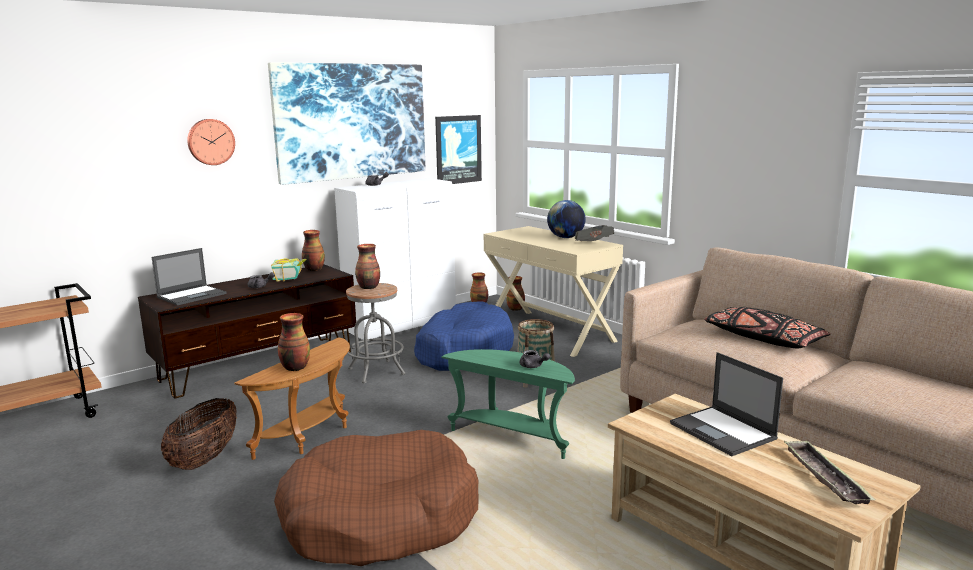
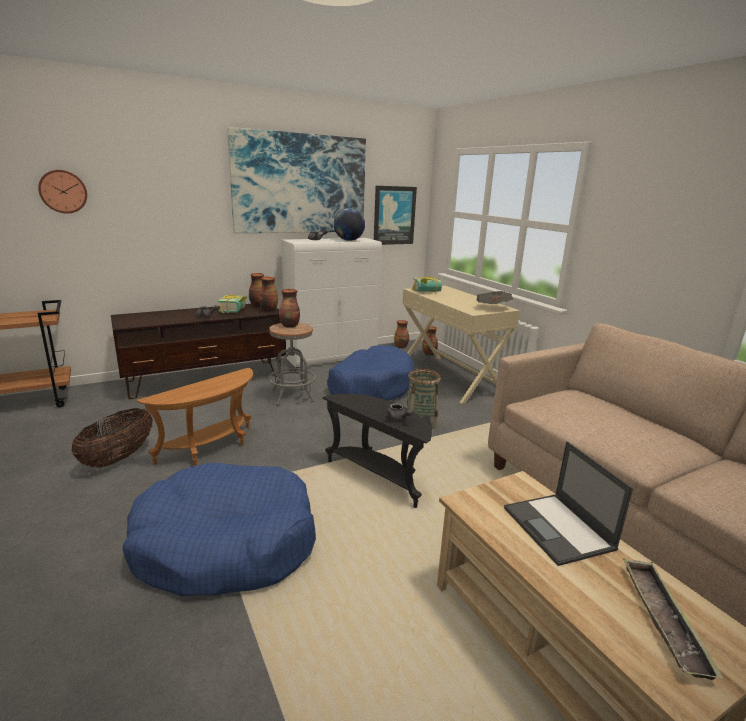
camera: 10 degrees right, 5 degrees up
(192, 295) = (150, 318): laptop -> none
(210, 142) = (175, 192): wall clock -> wall clock (63, 191)
(294, 368) = (193, 392): vase -> vase (268, 310)
(380, 518) = (225, 544): brown dog bed -> blue dog bed
(512, 437) = (378, 477): green side table -> black side table
(513, 234) = (427, 292): none -> book
(565, 237) = (471, 299): globe -> globe (349, 240)
(763, 339) = (631, 421): black pillow -> none

